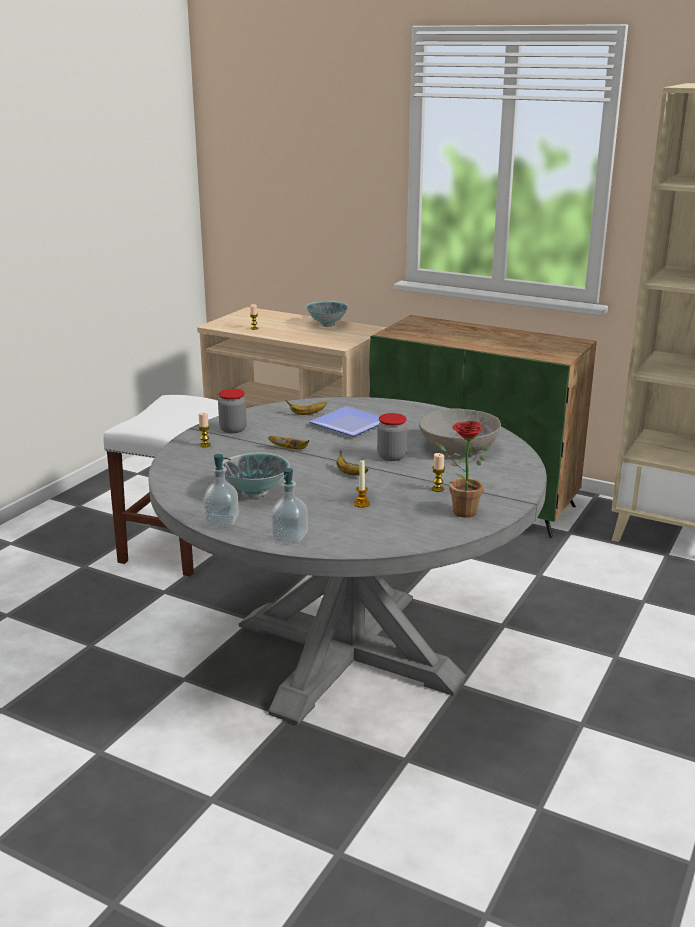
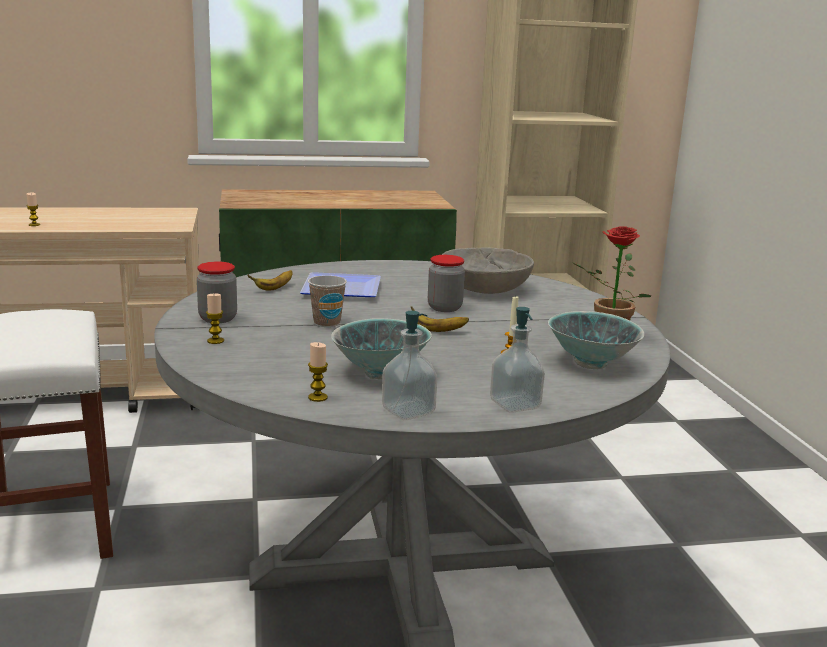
camera: 40 degrees left, 5 degrees down
(290, 449) = (327, 323): banana -> cup
(327, 325) = (121, 212): bowl -> bowl (590, 363)
(437, 489) = (546, 325): candle -> candle (317, 397)

